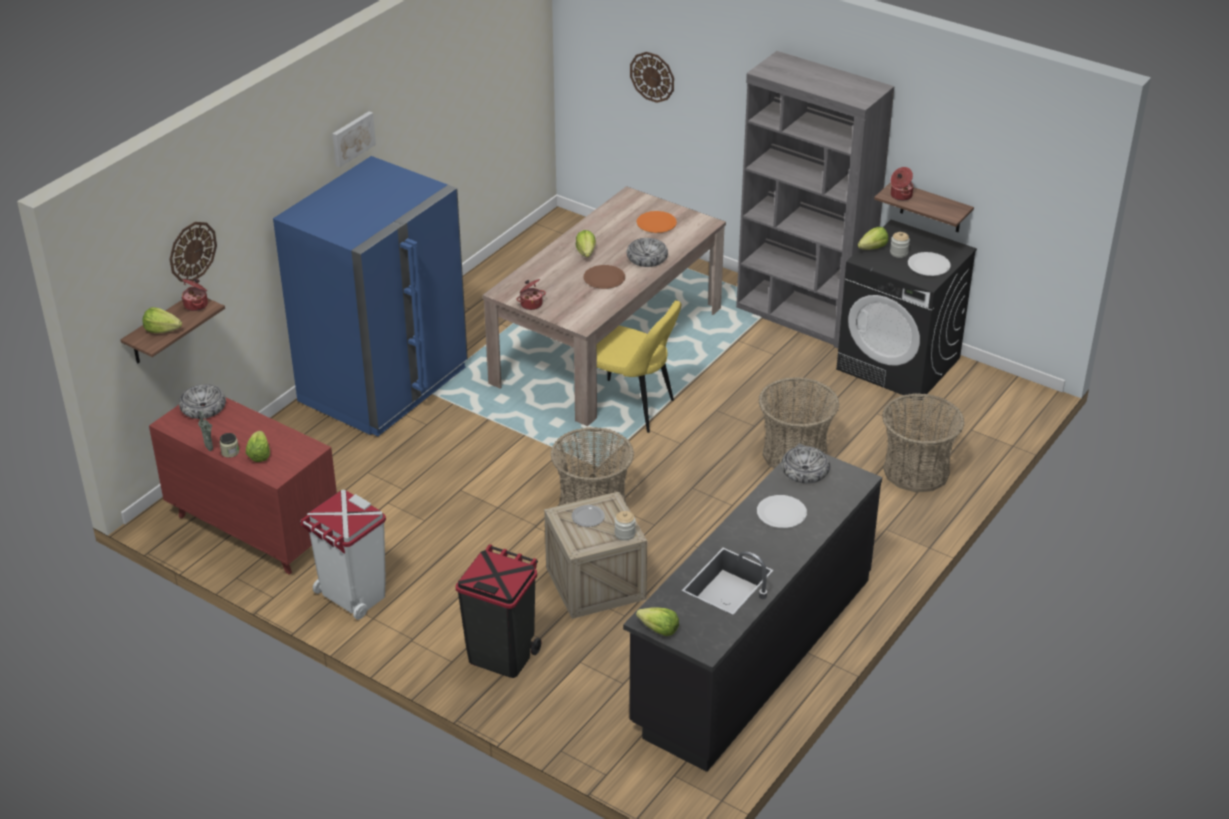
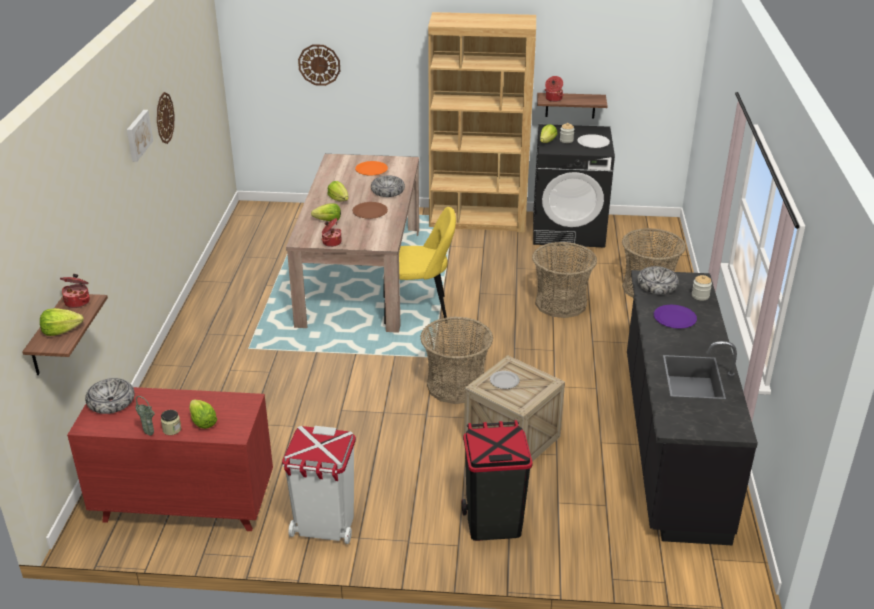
camera: 30 degrees left, 5 degrees down
(192, 251) = (58, 250): wall clock -> wall clock (164, 118)
(384, 385) = (208, 355): blue fridge -> none
(624, 534) = (544, 383): jar -> jar (700, 296)
(658, 630) = (688, 431): lettuce -> lettuce (328, 220)
(781, 513) = (675, 318): white plate -> purple plate
(802, 316) = (478, 220): grey bookcase -> brown bookcase

